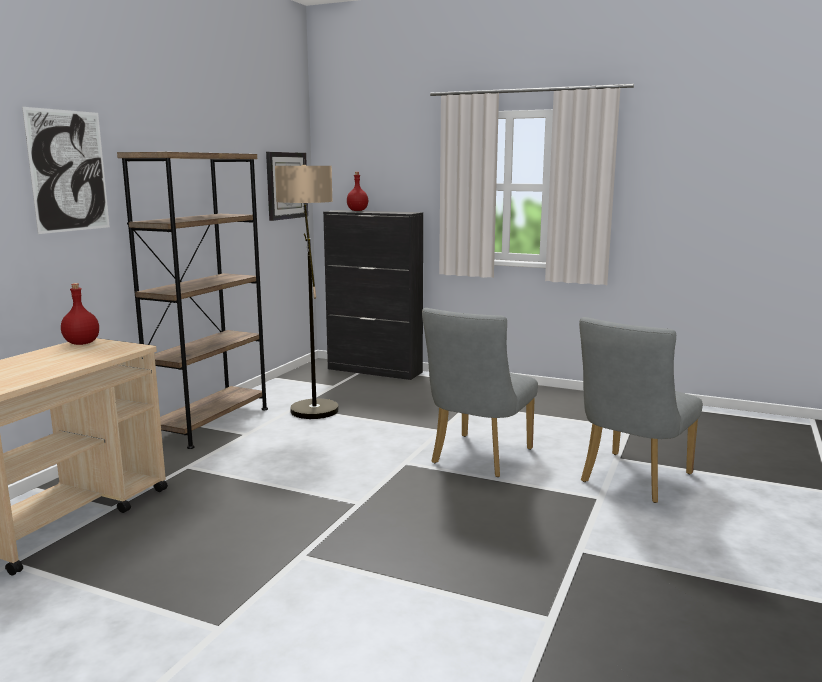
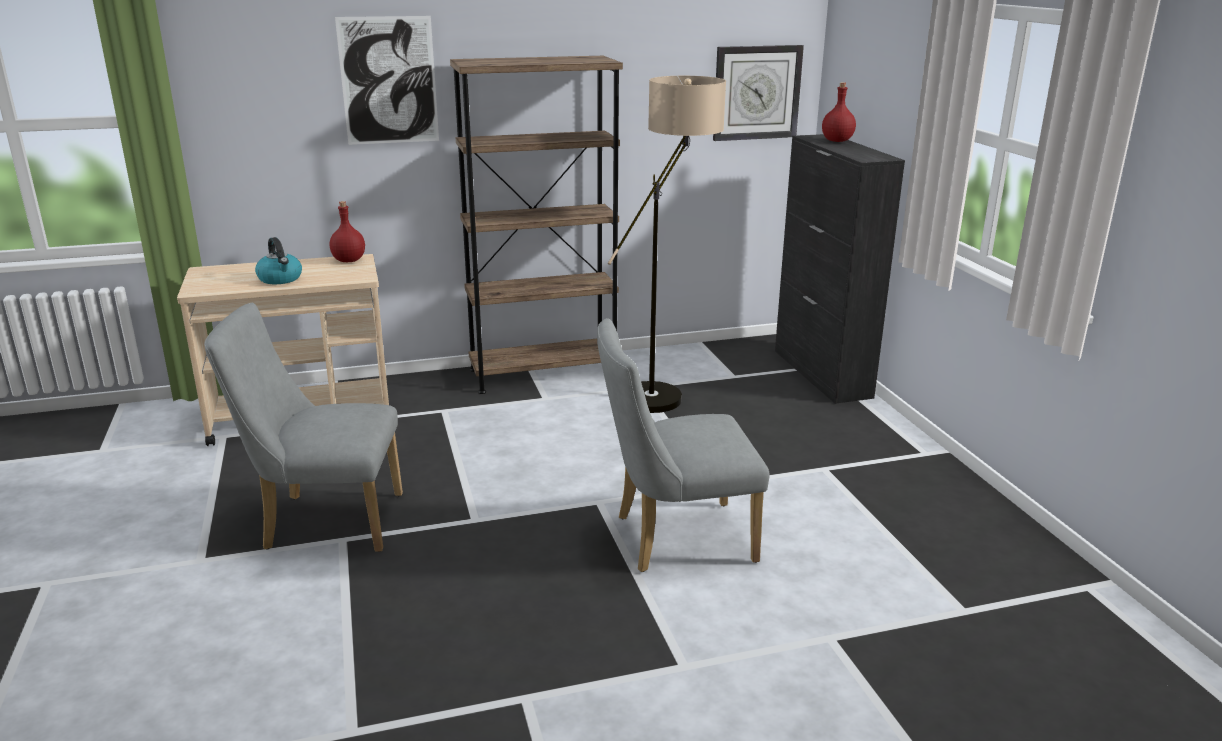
camera: 50 degrees right, 10 degrees up
(58, 364) = (280, 279): none -> kettle
(631, 480) = (774, 674): grey chair -> grey chair (323, 522)

